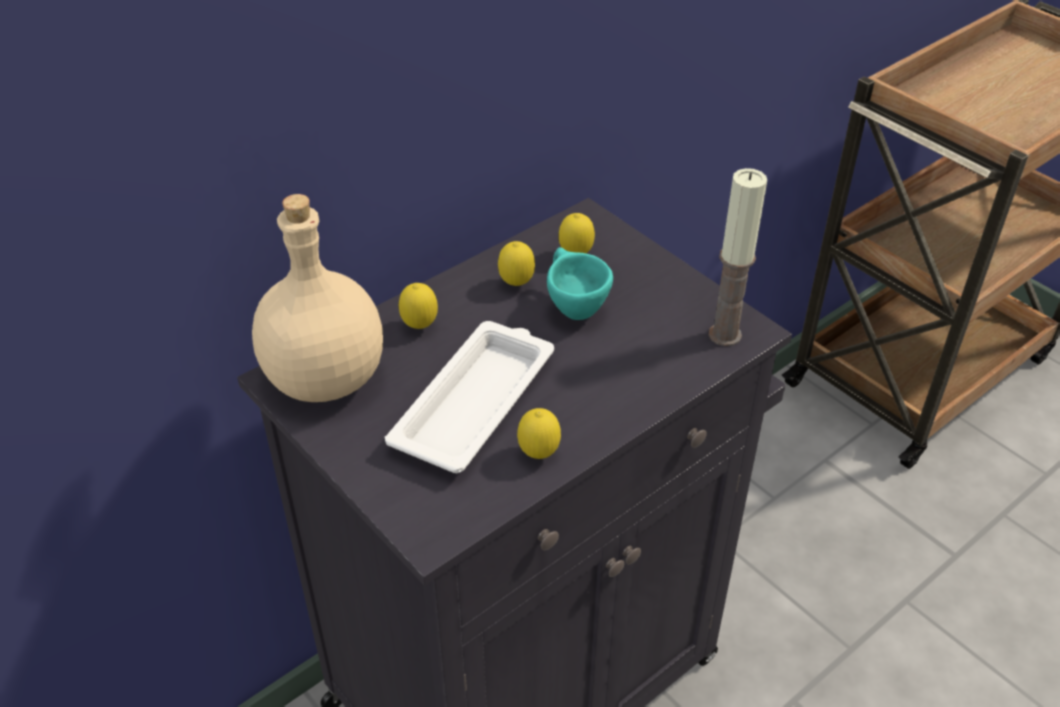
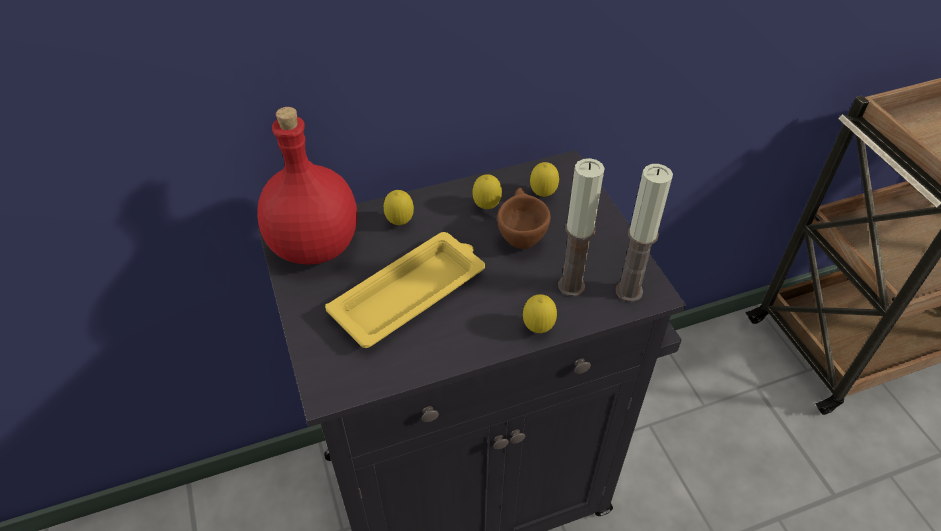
camera: 20 degrees right, 5 degrees up
(328, 379) = (316, 246): beige bottle -> red bottle
(476, 402) = (411, 293): white tray -> yellow tray
(539, 455) = (436, 350): lemon -> lemon (538, 329)
(572, 307) = (520, 236): turquoise cup -> brown cup
(658, 345) = (571, 286): none -> candle

